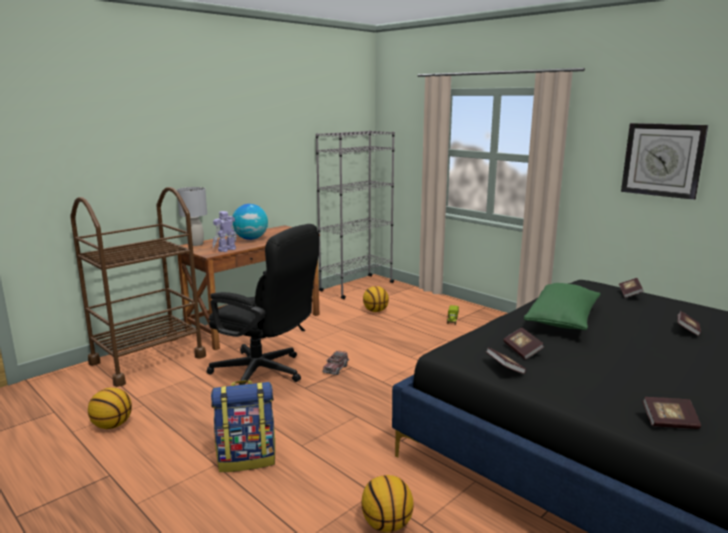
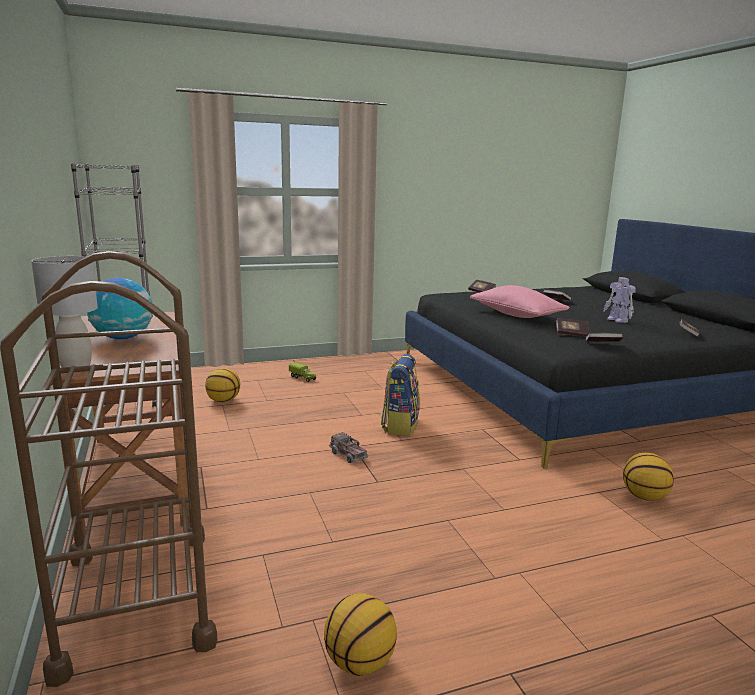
camera: 65 degrees left, 0 degrees up
(226, 249) = (157, 355): toy robot -> toy robot (617, 320)
(247, 459) = (516, 548): backpack -> backpack (400, 425)
(266, 373) = (313, 498): black office chair -> none
(562, 320) = (516, 315): green pillow -> pink pillow
(662, 160) = (444, 186): wall clock -> none

